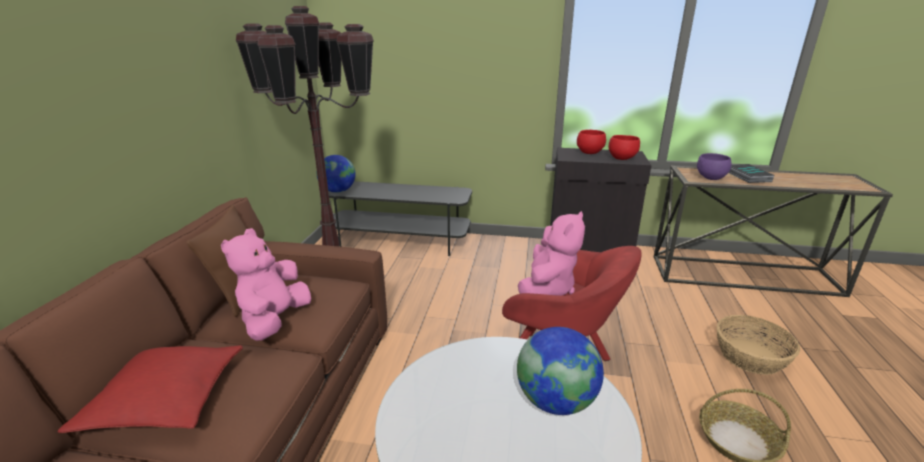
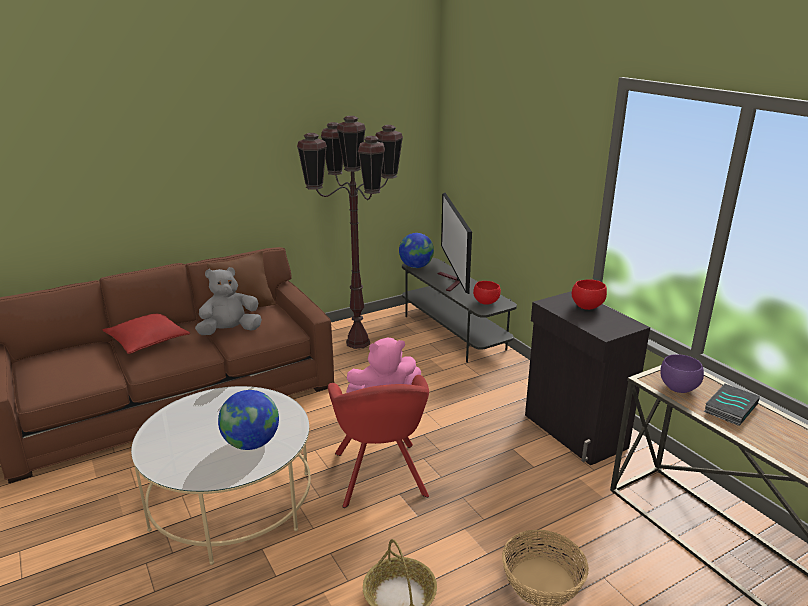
camera: 50 degrees right, 0 degrees up
(275, 321) = (230, 331): pink plush toy -> grey plush toy
(393, 191) = (453, 282): none -> television
(621, 158) = (599, 324): red bowl -> red bowl (486, 302)

